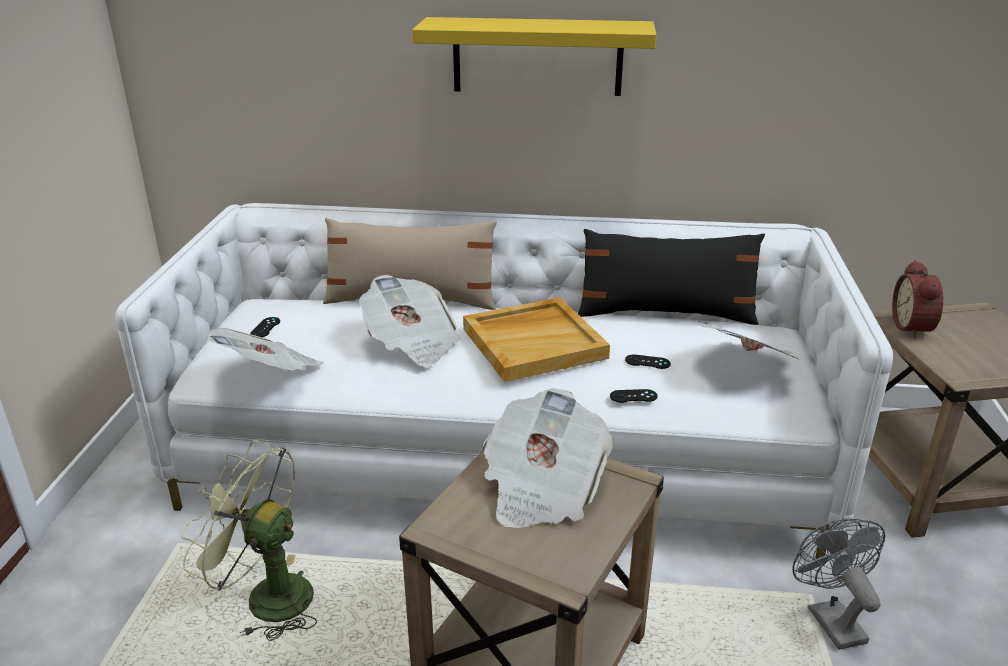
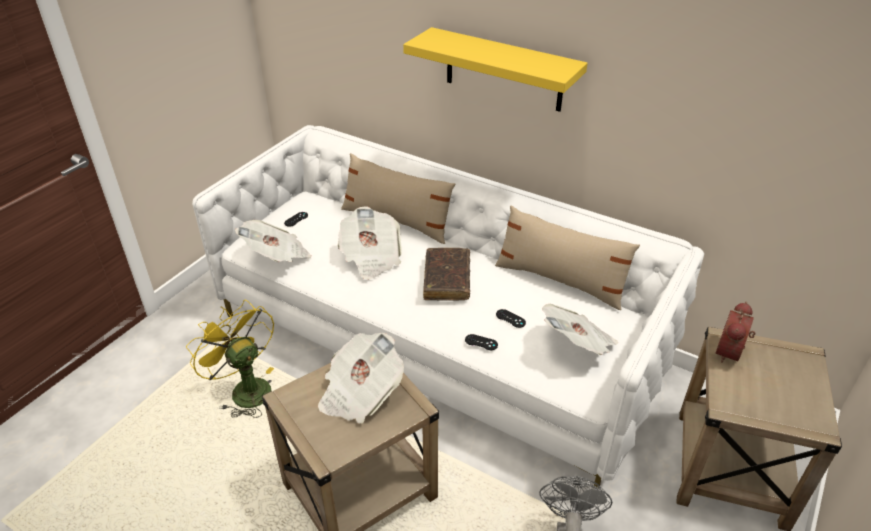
camera: 25 degrees right, 10 degrees up
(266, 596) = (245, 389): green fan -> yellow fan
(534, 342) = (447, 280): beige tray -> brown book
(665, 314) = (560, 281): black pillow -> beige pillow

